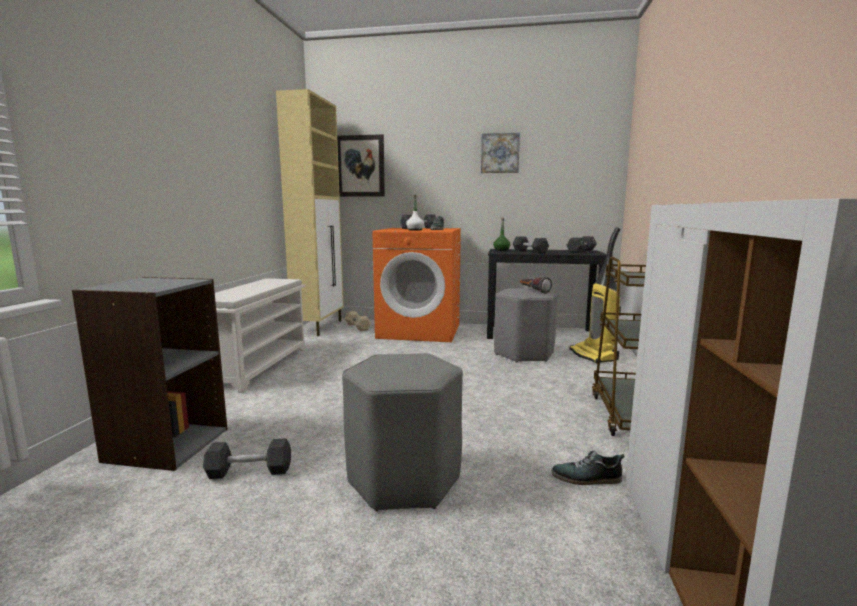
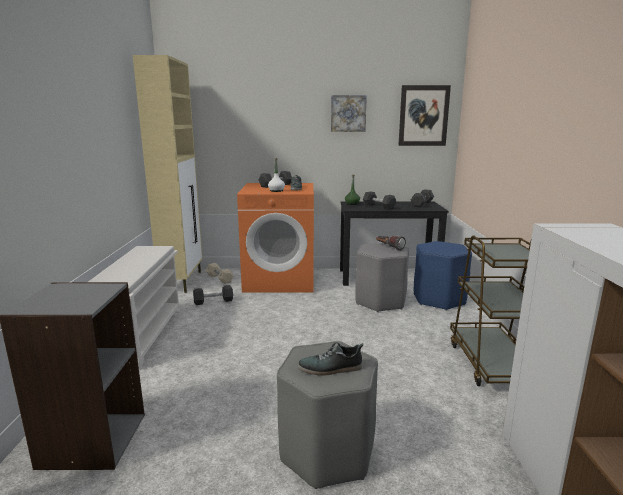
camera: 10 degrees left, 5 degrees up
(249, 471) = (187, 461): black dumbbell -> black dumbbell (213, 301)
(360, 166) = (214, 123): picture -> picture (423, 116)
(587, 478) = (471, 432): shoe -> shoe (330, 368)
(594, 356) = (439, 299): vacuum cleaner -> blue stool

